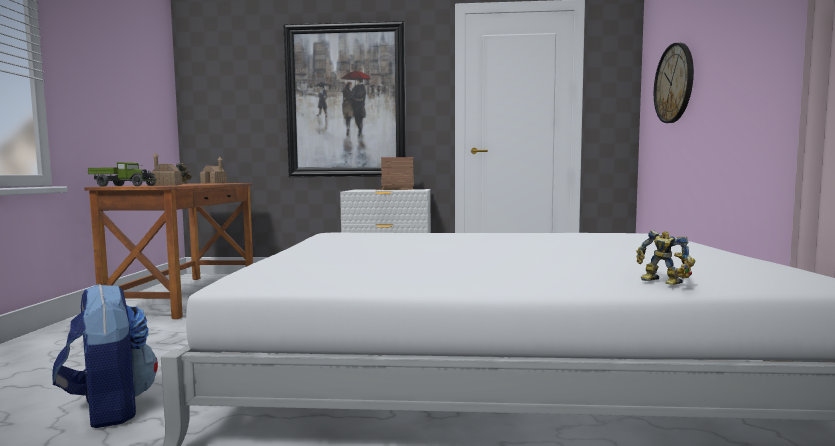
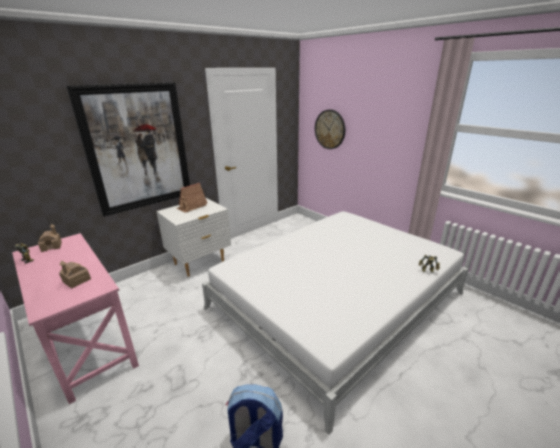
camera: 45 degrees left, 20 degrees up
(123, 186) = (56, 302): toy truck -> none
(187, 295) = (87, 343): brown desk -> pink desk

